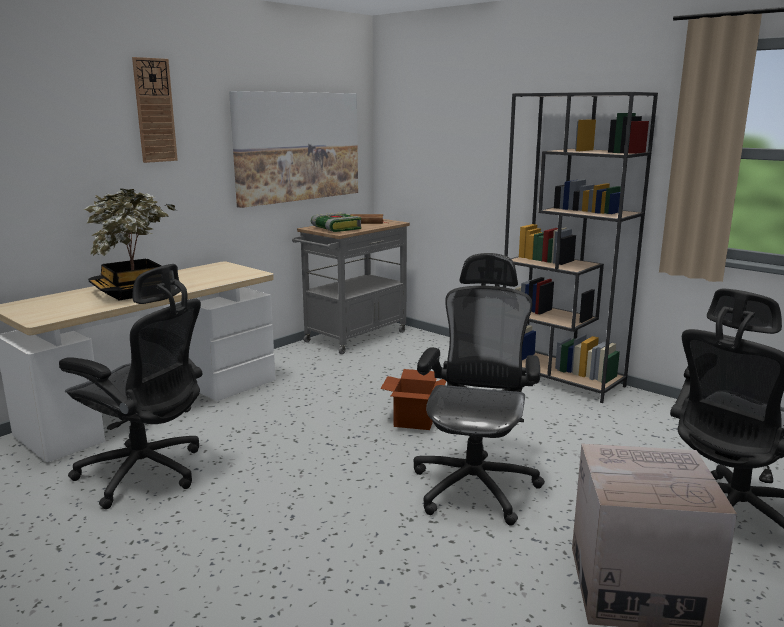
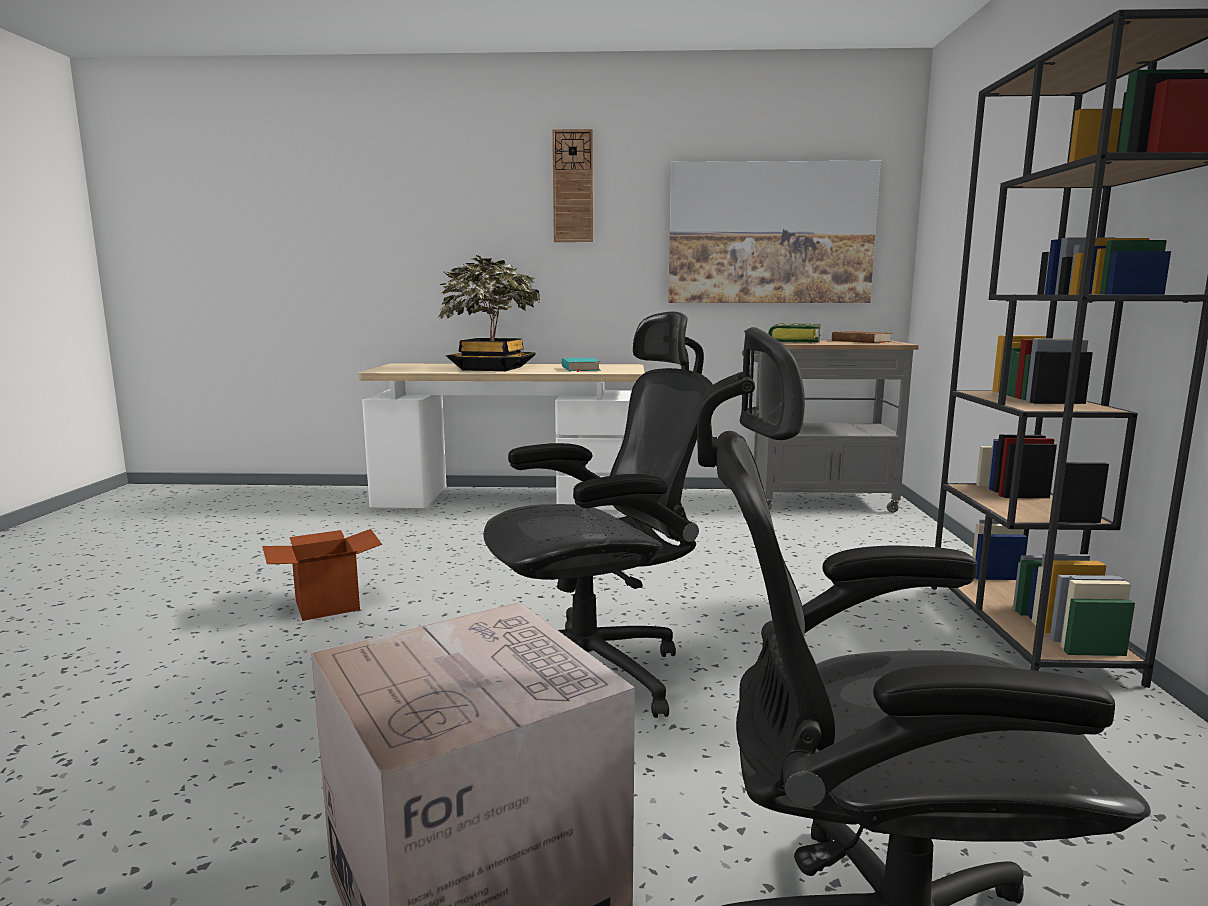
camera: 50 degrees right, 5 degrees down
(146, 474) = (395, 537): office chair -> none
(206, 276) = (580, 368): none -> turquoise book
(414, 420) = (689, 590): cardboard box -> cardboard box (327, 605)

